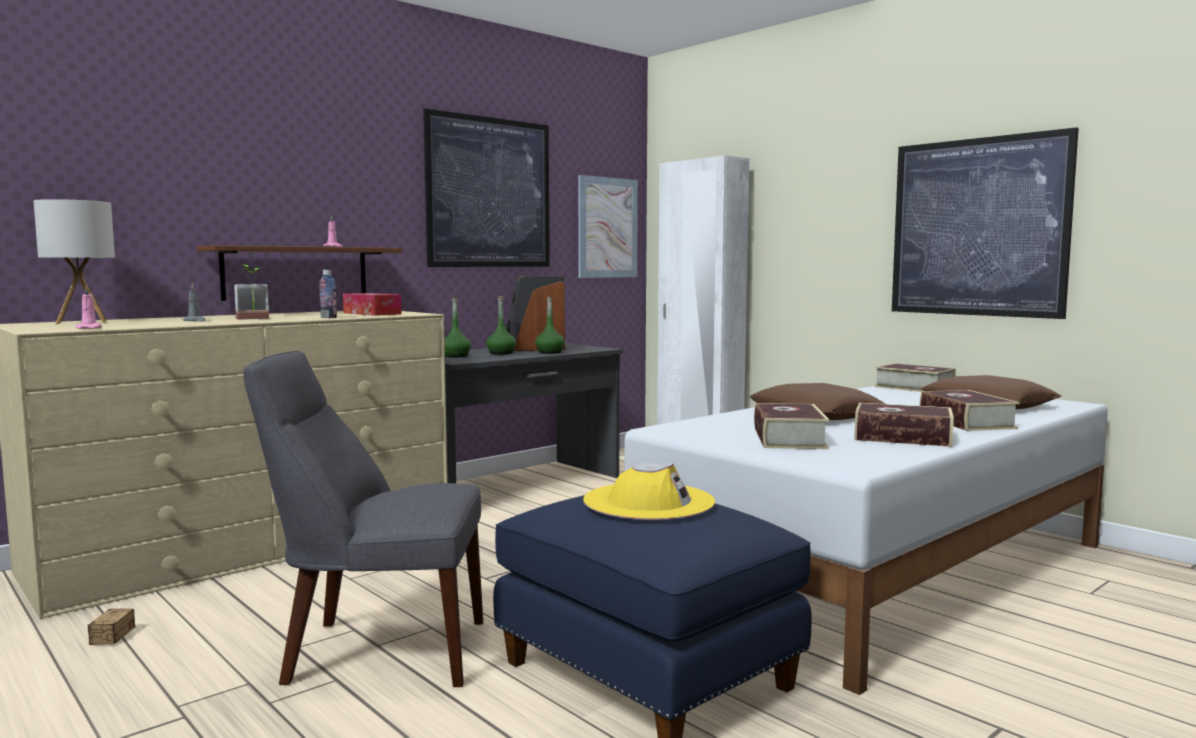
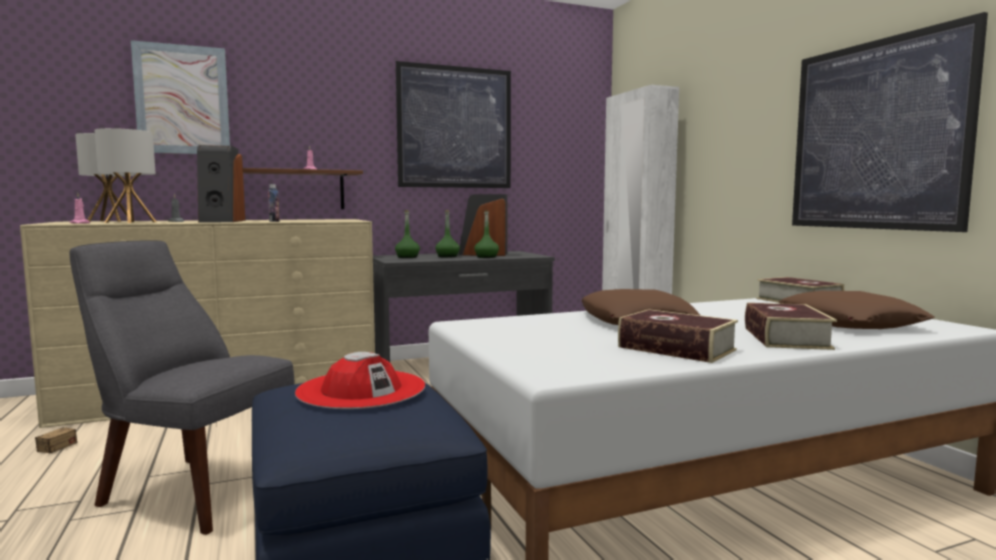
camera: 20 degrees right, 0 degrees up
(140, 324) = (131, 222): none -> table lamp
(254, 319) = (221, 221): potted plant -> speaker
(372, 313) = (323, 220): tissue box -> none
(607, 228) = (569, 156): picture -> picture (182, 100)
(648, 502) = (361, 389): yellow hat -> red hat
(789, 438) = (554, 340): book -> none

